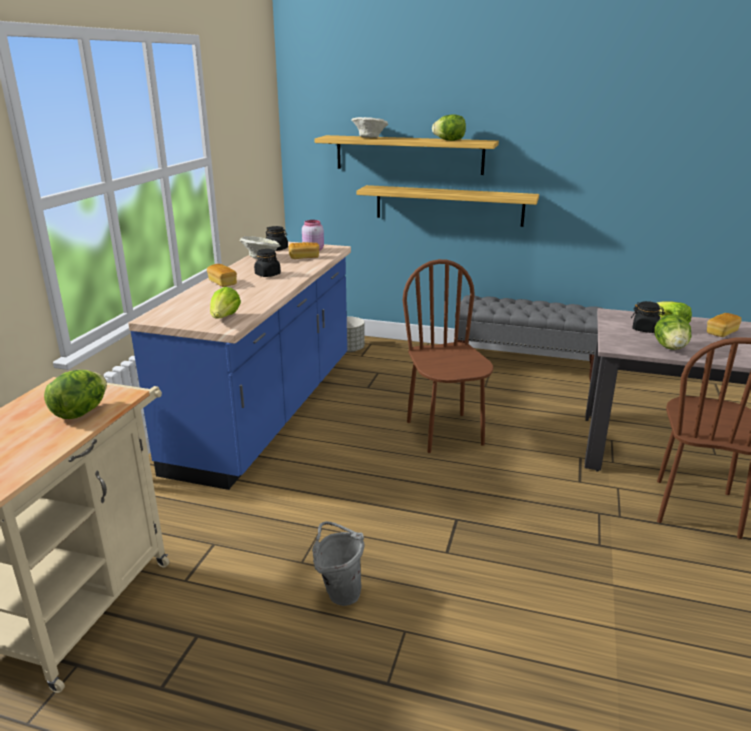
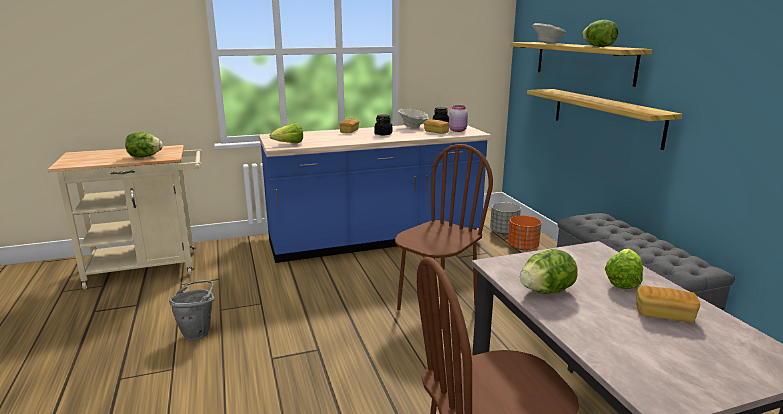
camera: 55 degrees right, 5 degrees down
(389, 355) = (523, 247): none -> orange planter
(645, 329) = (579, 271): black jar -> none

